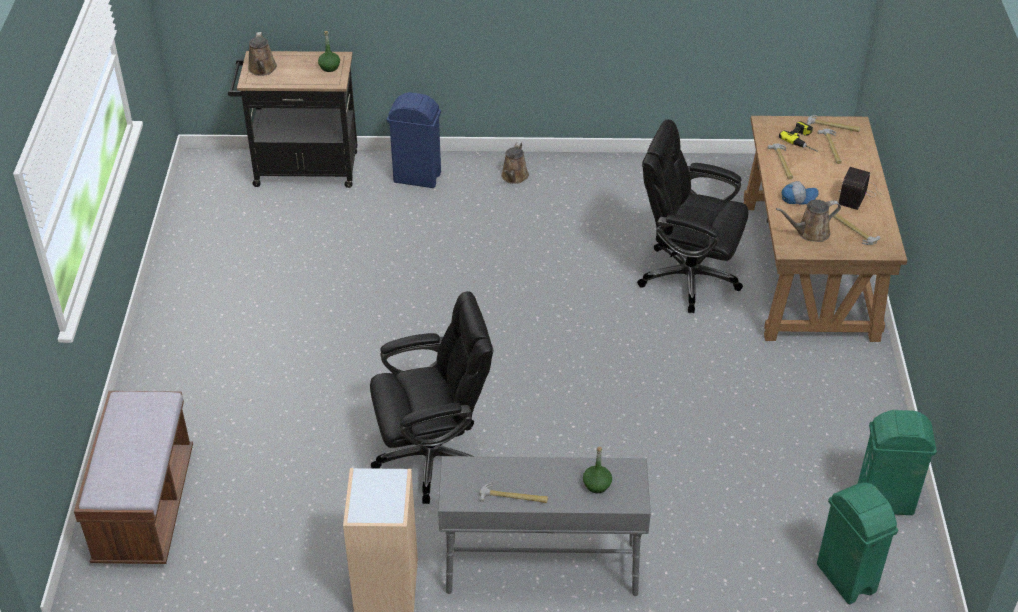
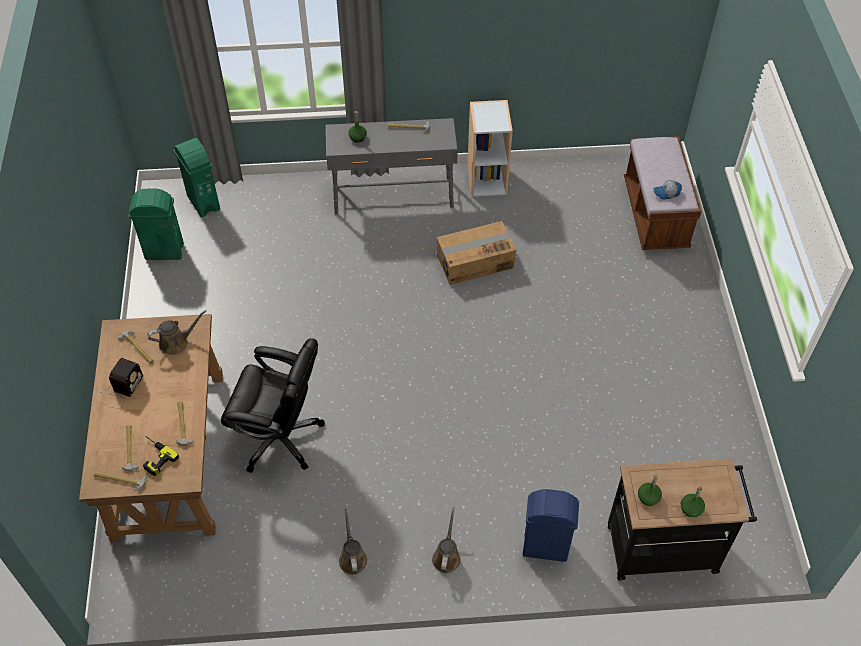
camera: 175 degrees right, 10 degrees up
(262, 69) = (718, 489): brown watering can -> brown watering can (352, 557)
(294, 59) = (690, 509): none -> green bottle
(431, 457) = (474, 261): black office chair -> cardboard box
(798, 197) = (177, 382): cap -> cap (667, 193)

